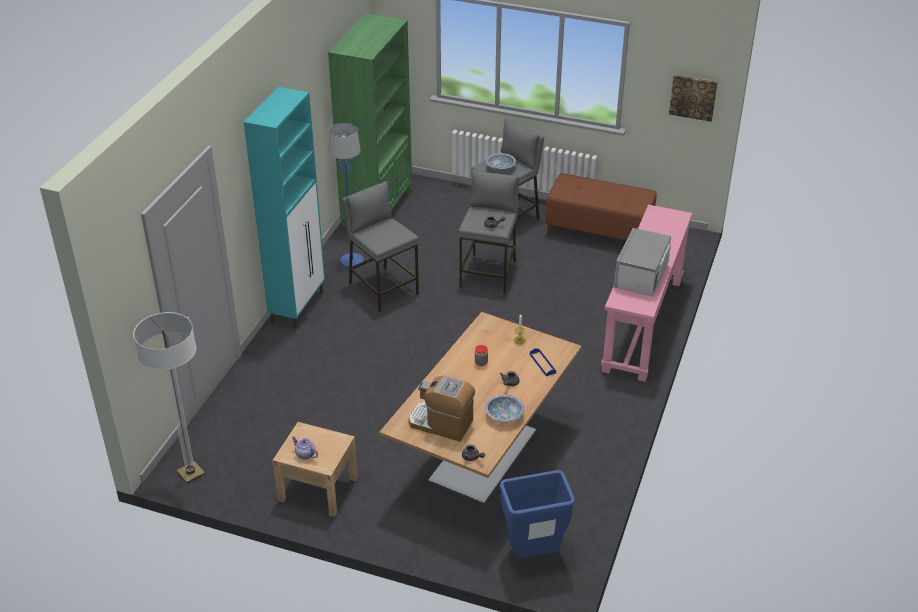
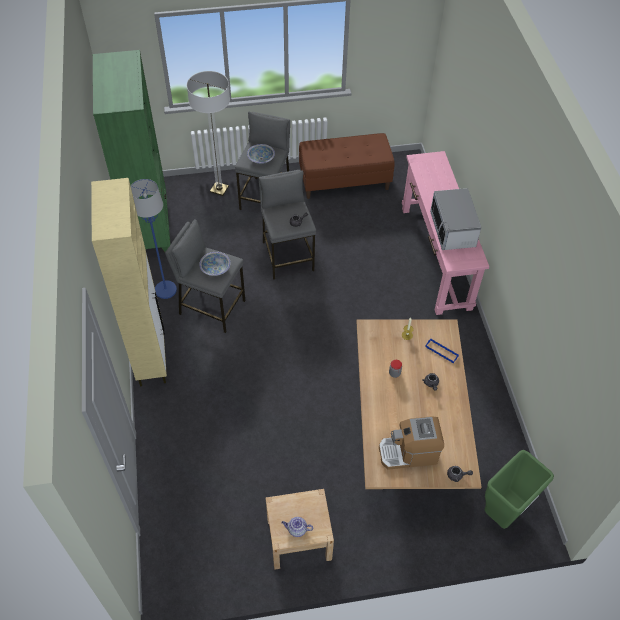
camera: 30 degrees left, 15 degrees up
(191, 473) = (178, 581): floor lamp -> floor lamp (219, 189)
(298, 307) = (151, 358): turquoise cabinet -> beige cabinet
(504, 415) = (450, 419): bowl -> bowl (215, 268)
(532, 554) = (503, 513): blue trash can -> green trash can
(693, 97) = (409, 47): picture -> none

